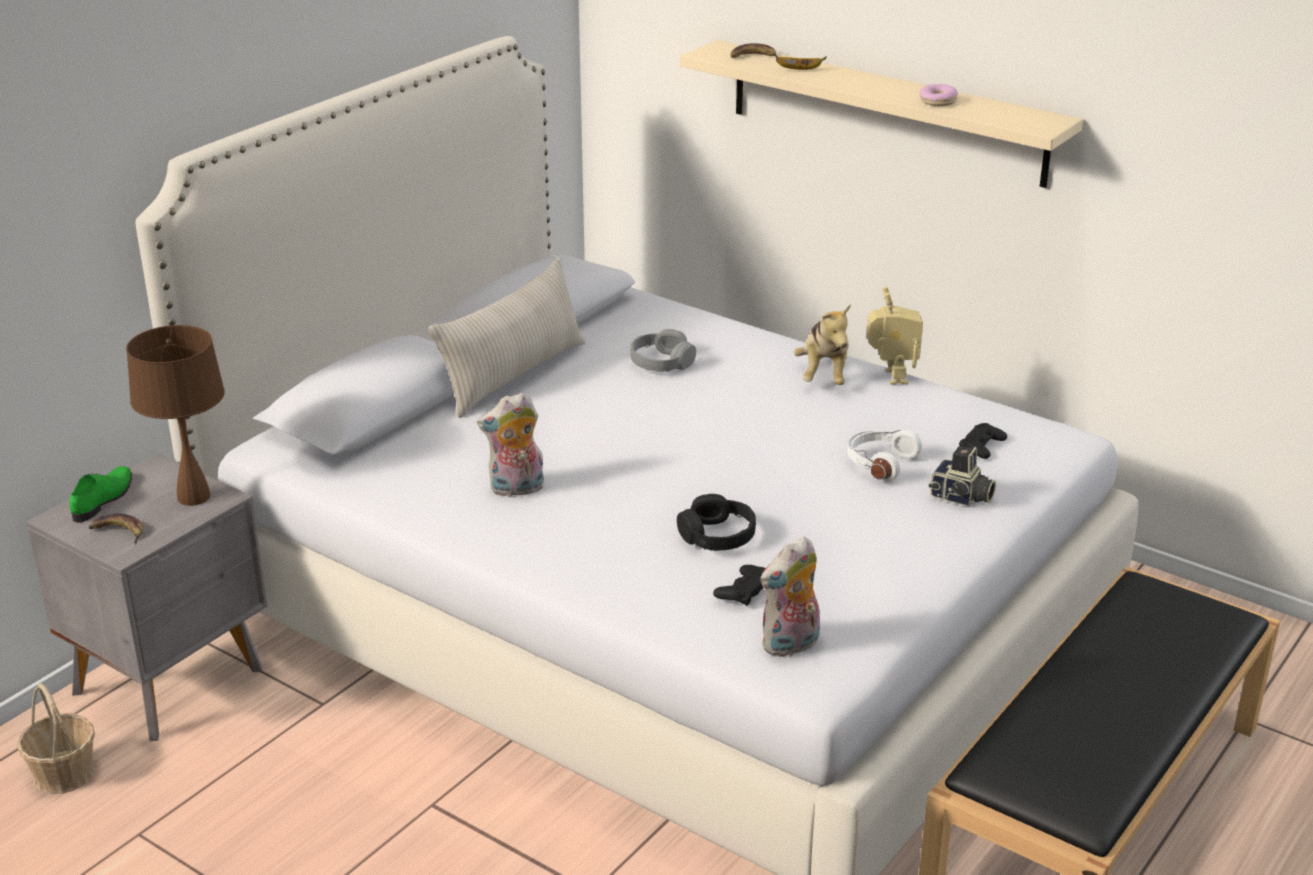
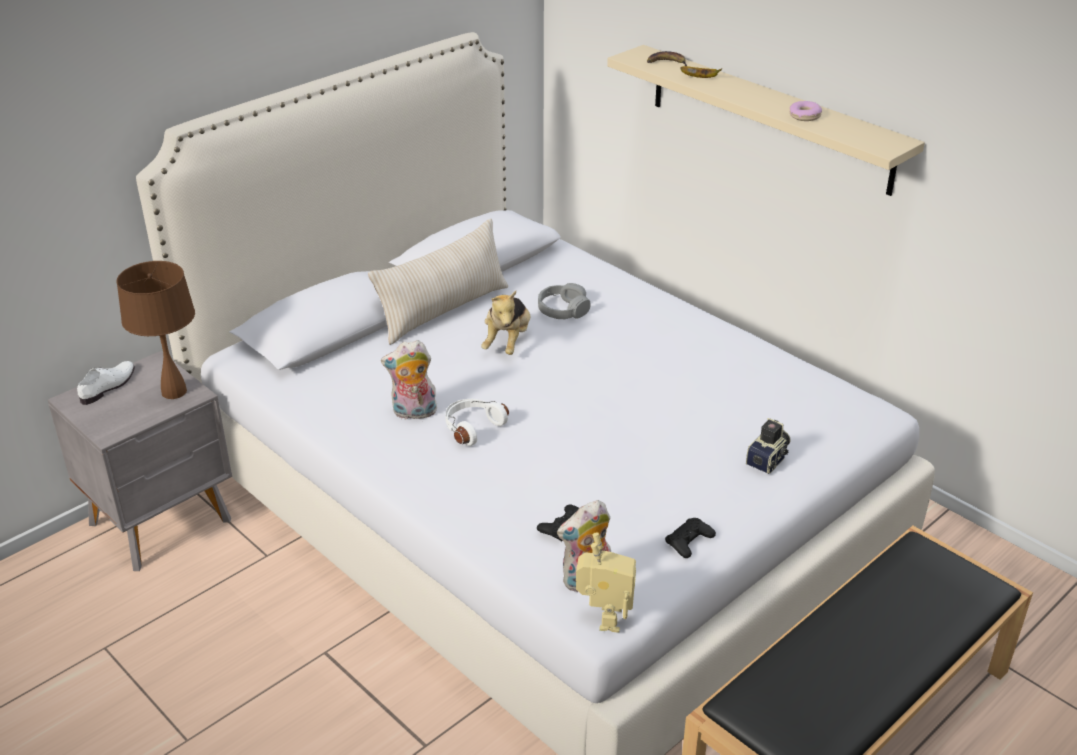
camera: 10 degrees right, 5 degrees up
(64, 773) = (66, 590): basket -> none
(104, 498) = (109, 386): green shoe -> white shoe
(119, 532) = (110, 416): banana -> none
(717, 536) = (557, 473): black headphones -> none
(824, 375) = (690, 333): plush toy -> plush toy (507, 342)
(879, 463) = (711, 420): white headphones -> white headphones (472, 427)
(890, 377) = (744, 341): toy robot -> toy robot (603, 618)
(961, 498) = (769, 460): camera -> camera turned 90 degrees counterclockwise
(982, 446) = (802, 412): black game controller -> black game controller (689, 541)

